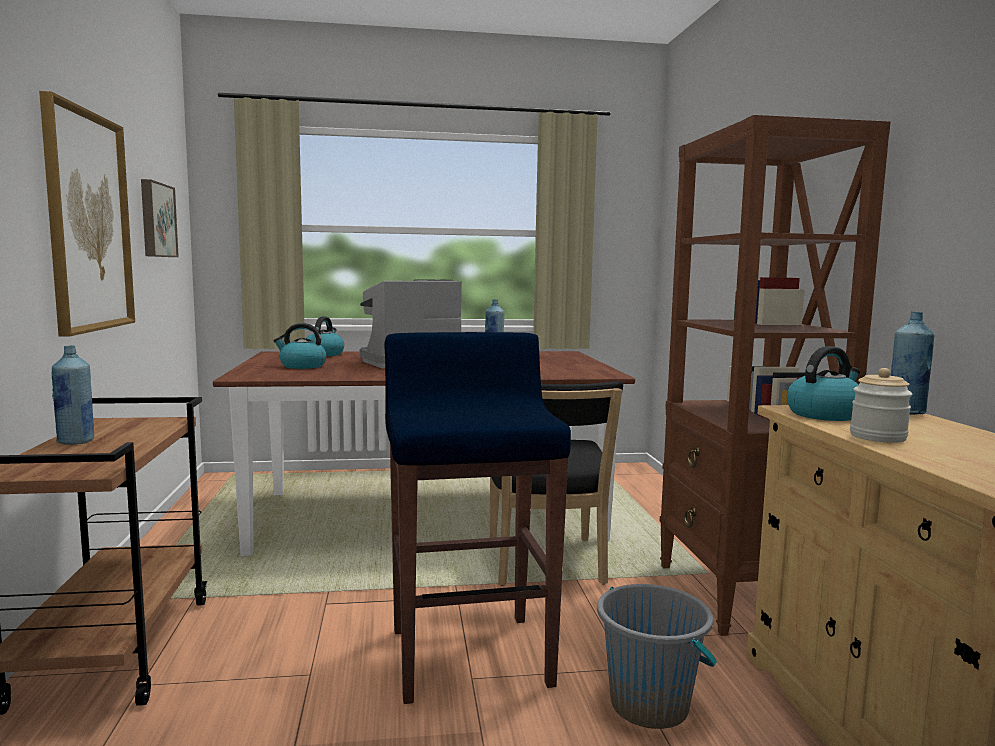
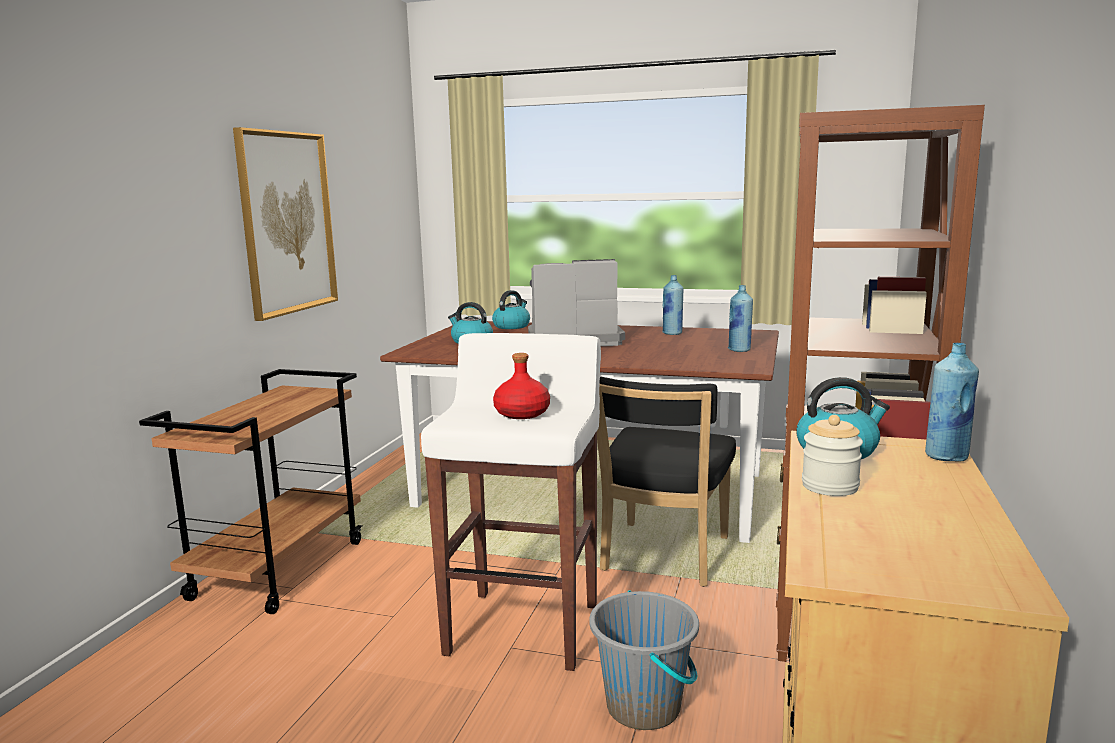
camera: 25 degrees right, 5 degrees up
(76, 441) = (247, 408): blue bottle -> blue bottle (739, 350)
(156, 220) = (370, 205): picture -> none
(469, 655) = (524, 627): blue stool -> white stool
(486, 411) = (522, 413): none -> red bottle

